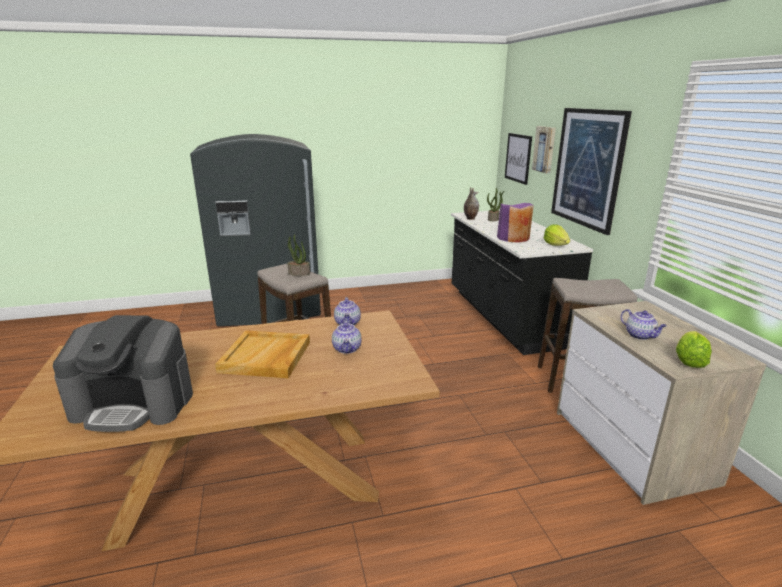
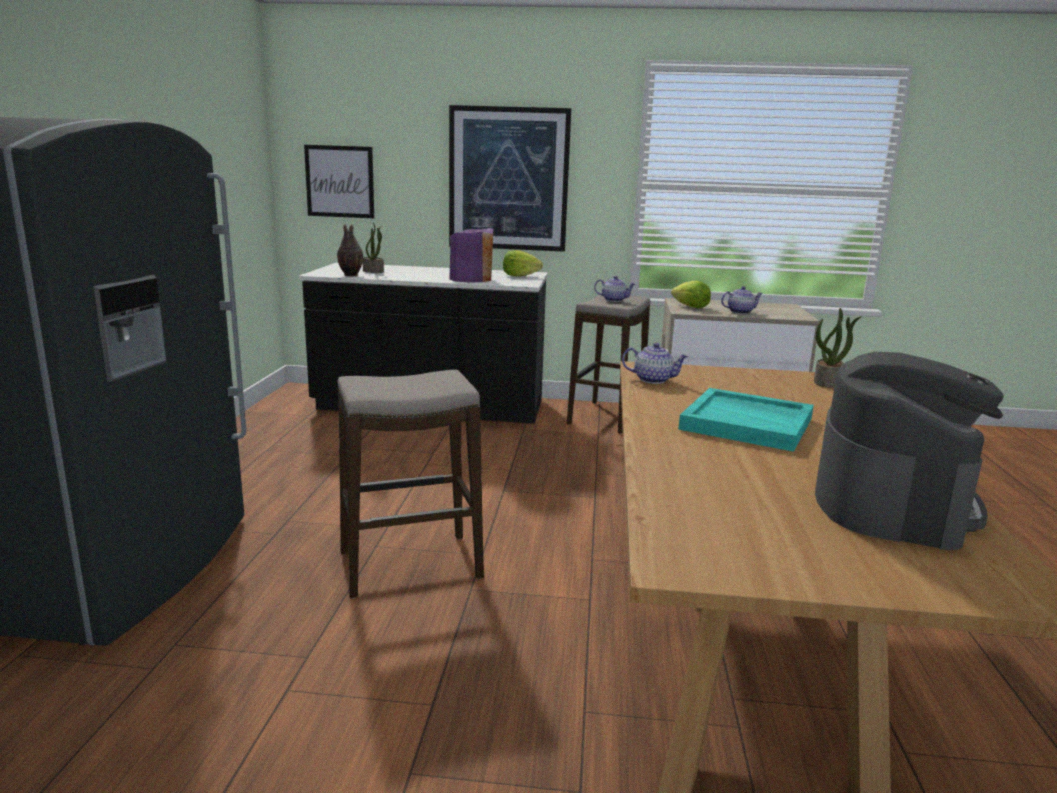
camera: 70 degrees left, 5 degrees down
(266, 357) = (748, 423): beige tray -> turquoise tray
(298, 273) = (413, 379): potted plant -> potted plant (828, 382)
(347, 349) = (734, 388): teapot -> teapot (614, 300)
(545, 149) = (410, 163): picture -> none
(689, 360) = (789, 313): lettuce -> lettuce (690, 307)

